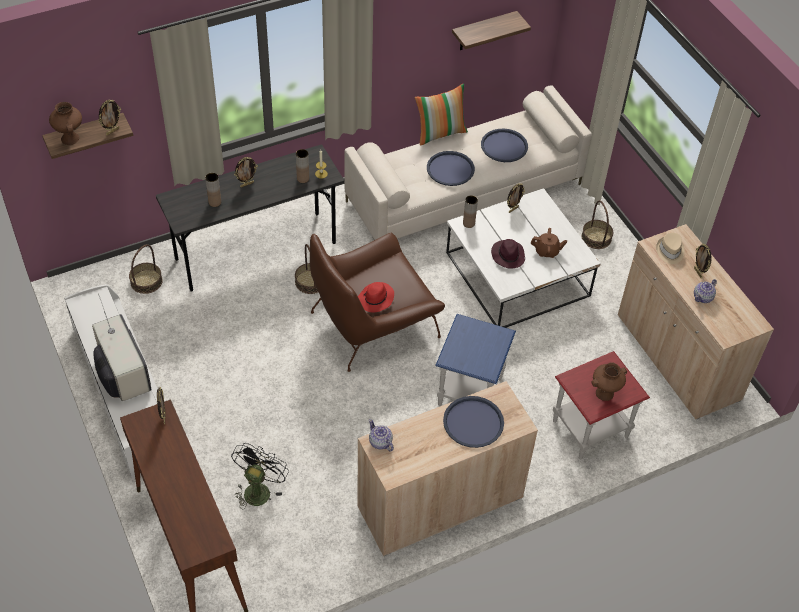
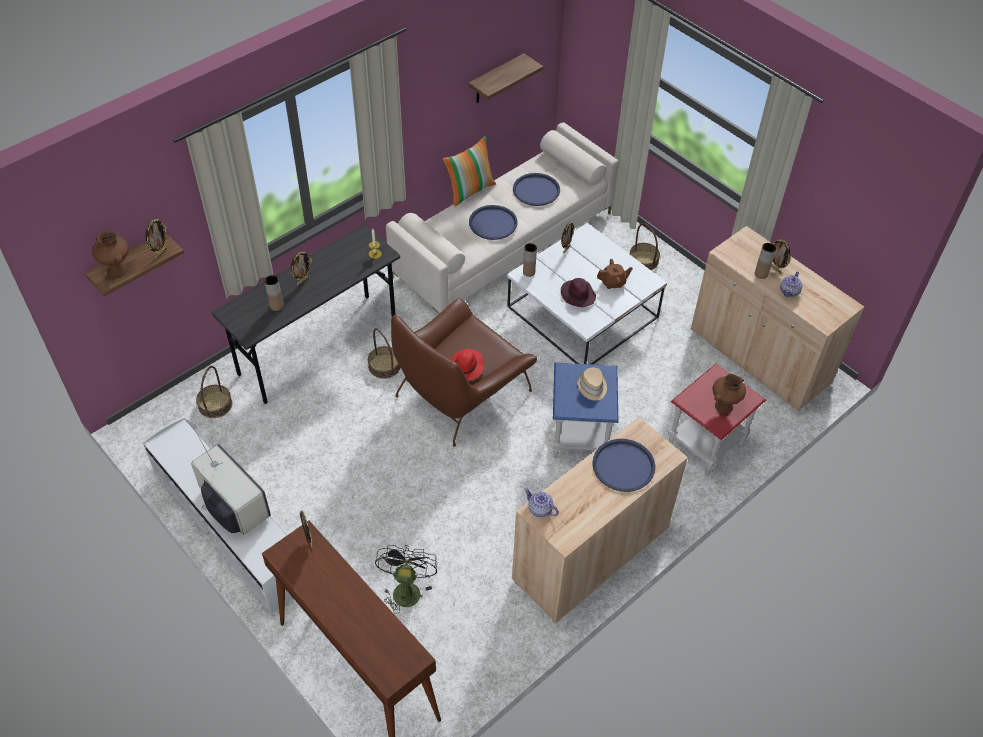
camera: 15 degrees left, 0 degrees up
(303, 179) = (358, 262): brown vase -> brown vase (761, 274)
(670, 251) = (742, 255): beige hat -> beige hat (592, 386)

